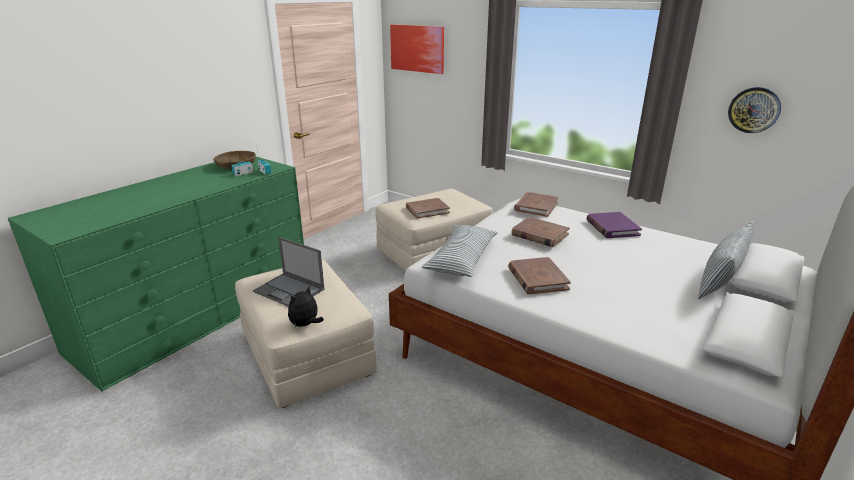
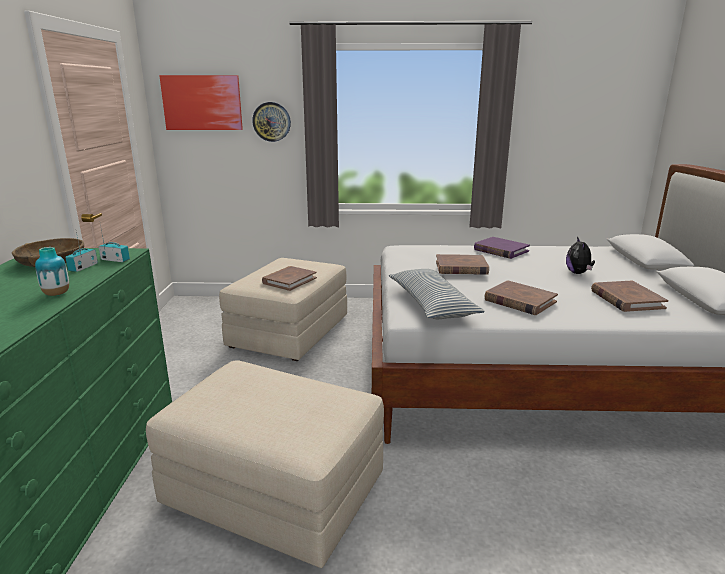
camera: 35 degrees left, 5 degrees down
(206, 189) = (56, 294): none -> vase
(290, 290) = (253, 404): laptop -> none
(305, 325) = (329, 433): plush toy -> plush toy (578, 273)
(536, 206) = (419, 247): brown book -> brown book (626, 299)
(720, 279) = (625, 267): pillow -> none
(754, 110) = (561, 133): wall clock -> wall clock (271, 121)

